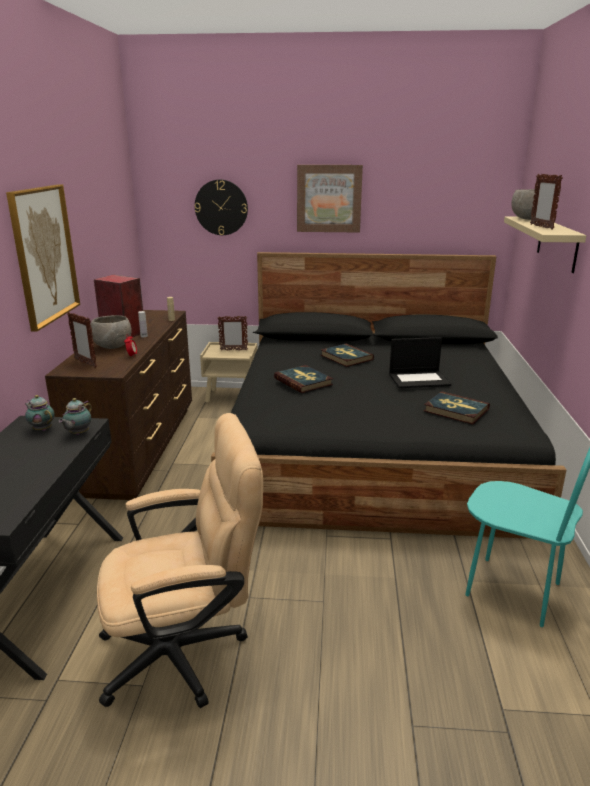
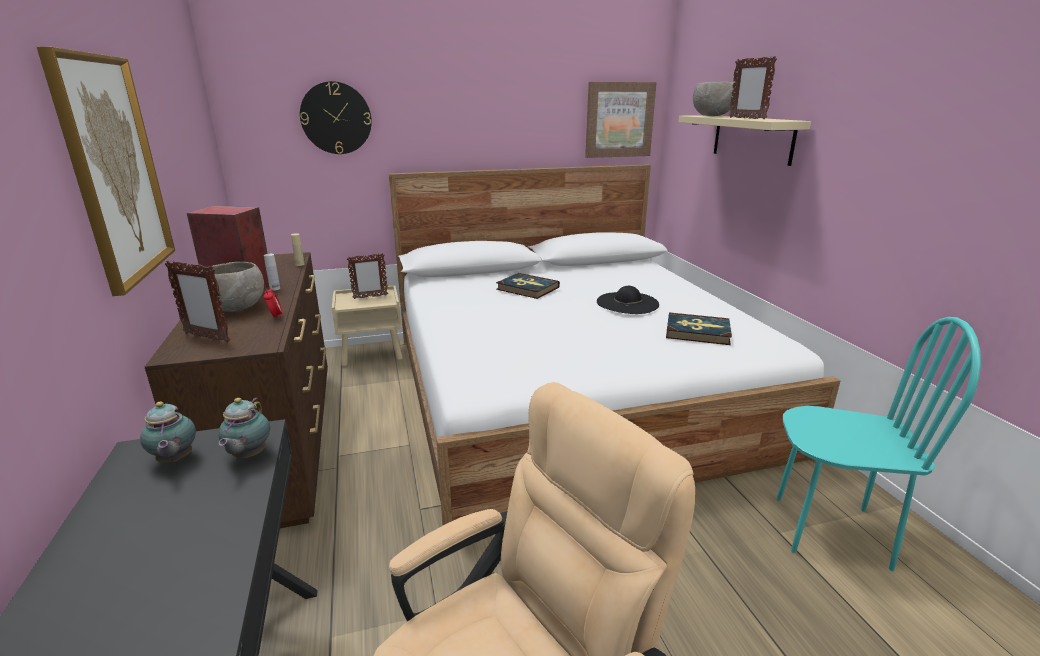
camera: 20 degrees left, 0 degrees up
(42, 429) = (175, 460): teapot -> teapot turned 135 degrees counterclockwise
(303, 381) = (505, 322): book -> none
(329, 198) = (470, 105): picture -> picture (619, 120)
(373, 448) = (571, 389): black bed -> white bed
(419, 379) = (627, 303): laptop -> black hat

